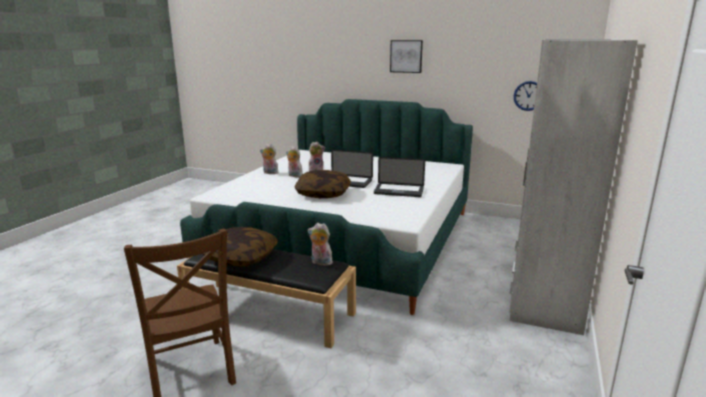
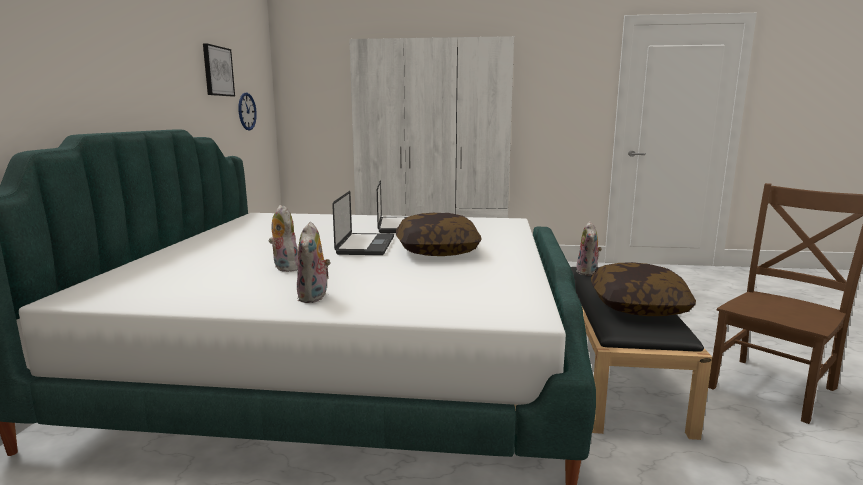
camera: 105 degrees left, 5 degrees down
(294, 176) = (335, 276): plush toy -> none
(406, 56) = (136, 42): picture -> picture (217, 71)

